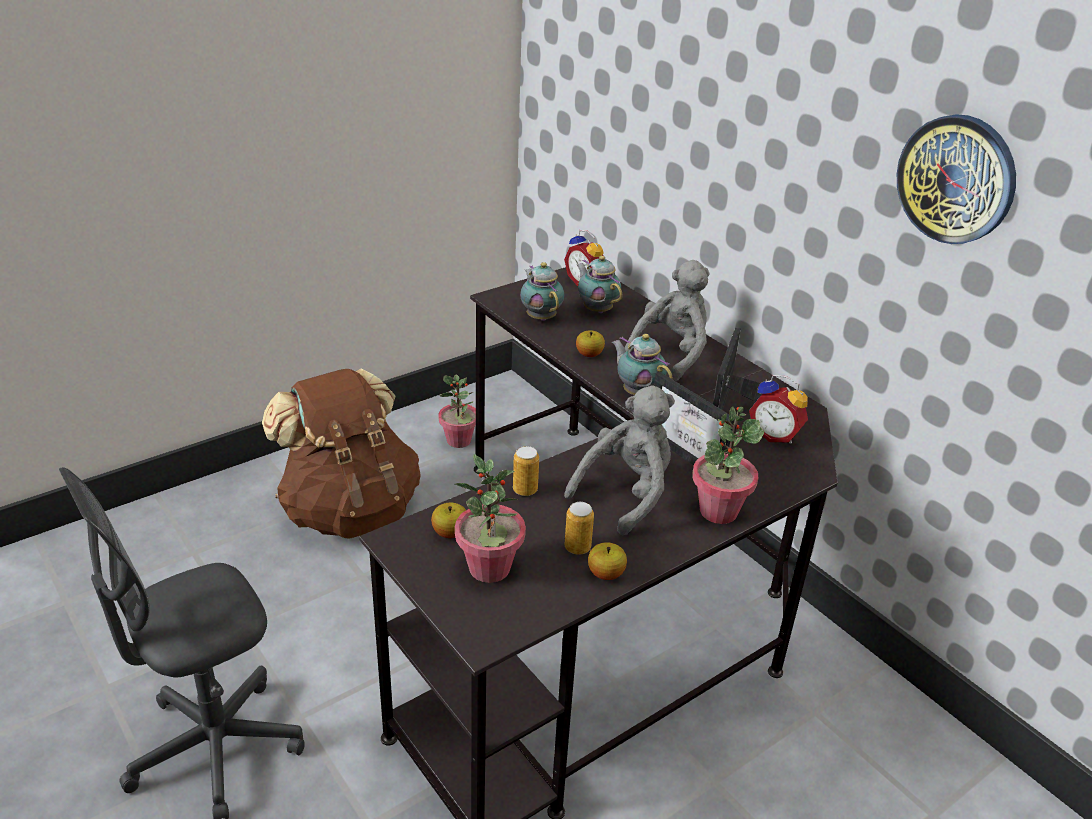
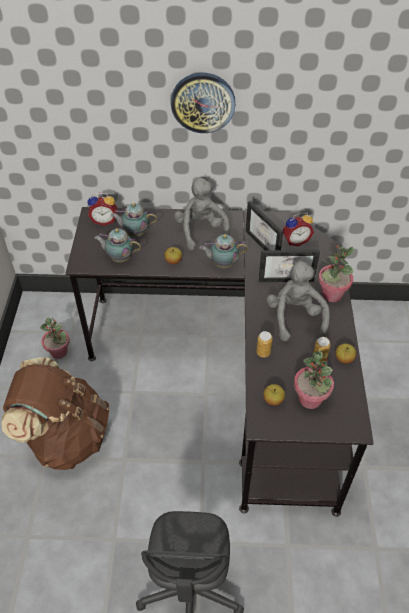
camera: 50 degrees left, 15 degrees up
(956, 179) = (346, 80): wall clock -> wall clock (203, 102)

